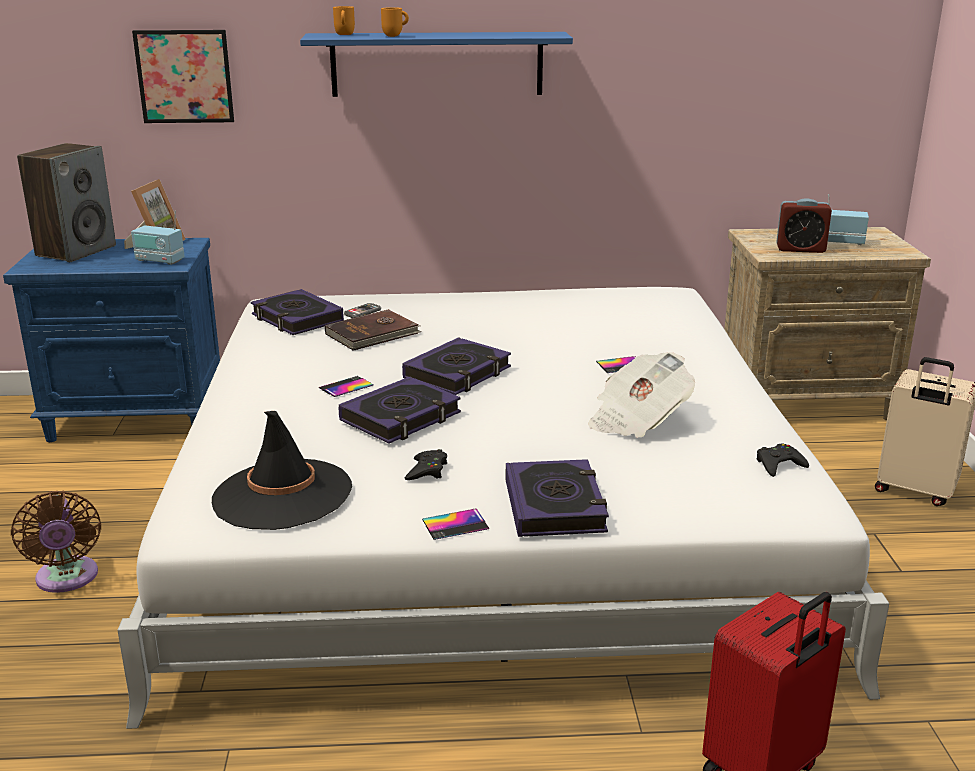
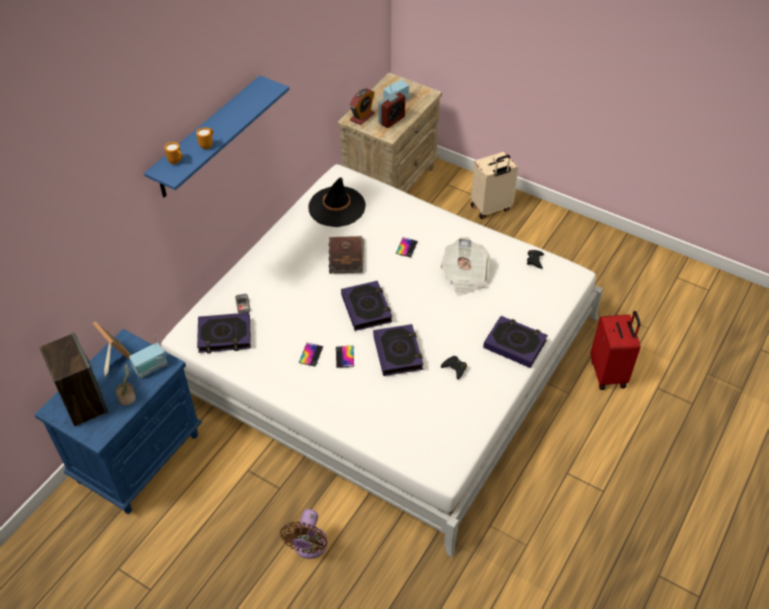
camera: 55 degrees left, 25 degrees up
(67, 579) = (309, 546): brown fan -> brown fan turned 90 degrees clockwise
(101, 264) = (128, 397): none -> potted plant
(184, 76) = (86, 250): picture -> none
(282, 495) = (438, 427): black hat -> black hat (337, 207)
(373, 334) = (281, 315): brown book -> brown book (346, 256)
(455, 524) = (506, 382): phone -> phone (311, 354)
(767, 236) = (362, 117): none -> alarm clock

